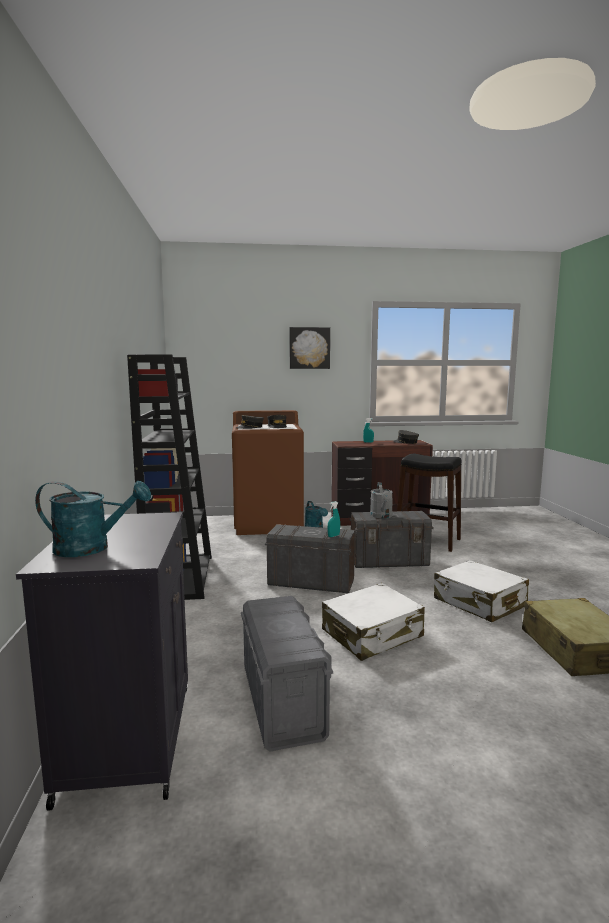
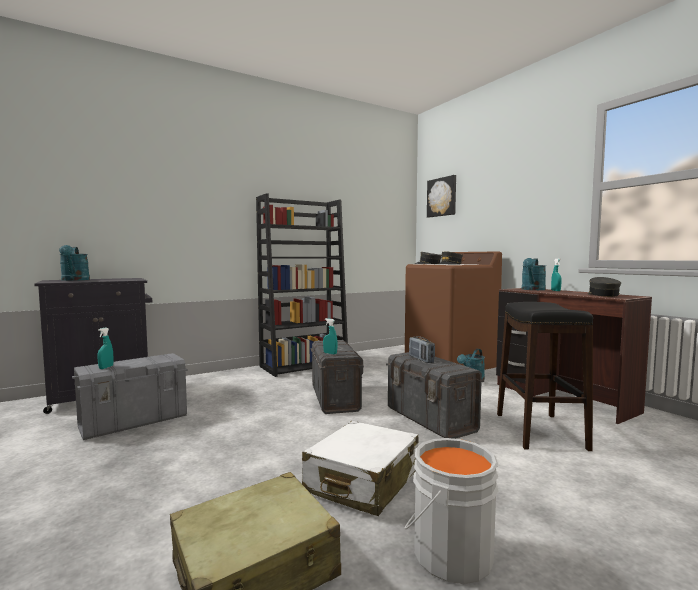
camera: 65 degrees right, 5 degrees down
(295, 640) = (106, 367): none -> turquoise spray bottle
(309, 348) = (520, 181): picture -> picture (442, 197)
(353, 443) = (532, 289): none -> turquoise watering can
(372, 634) = (245, 434): white suitcase -> none
(382, 516) = (421, 359): grey watering can -> radio
(556, 598) = (448, 552): none -> grey bucket

